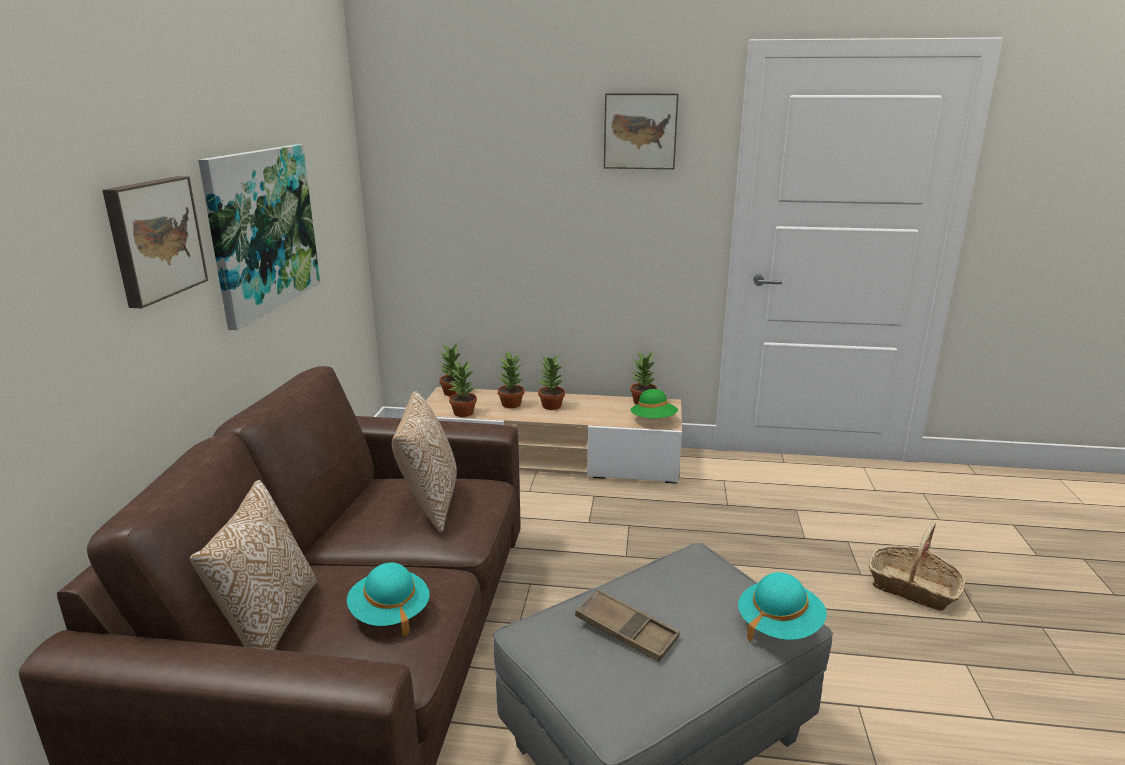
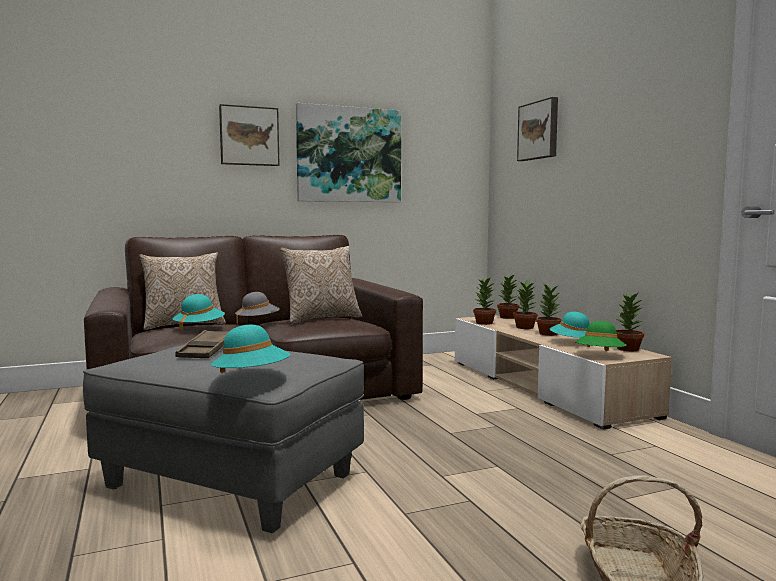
camera: 60 degrees right, 15 degrees down
(343, 552) = (257, 322): none -> grey hat
(597, 411) = (572, 342): none -> turquoise hat
(640, 131) = (645, 67): picture -> picture (539, 130)

